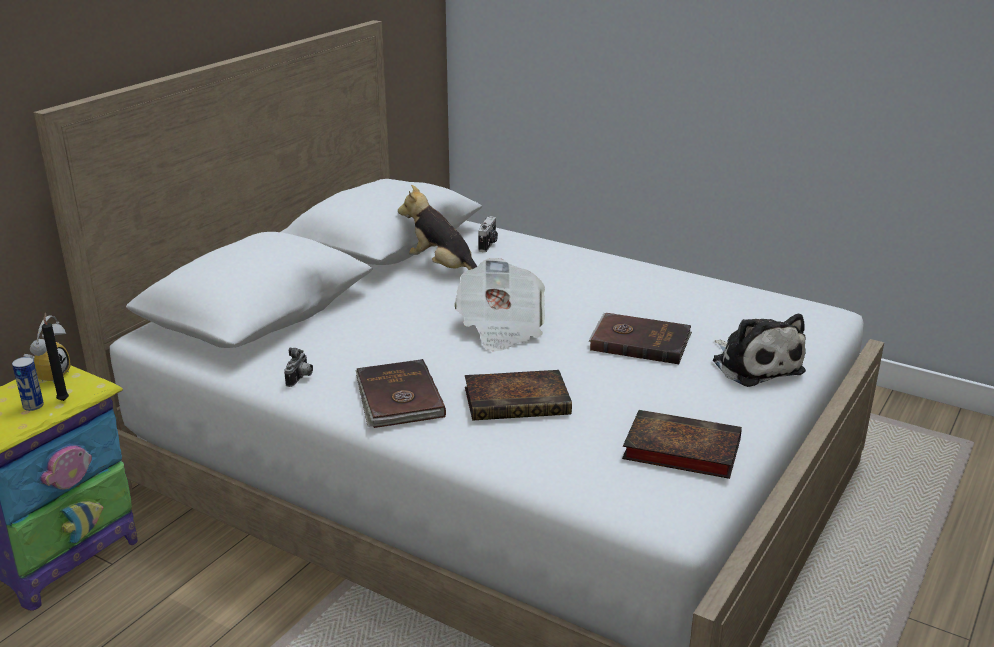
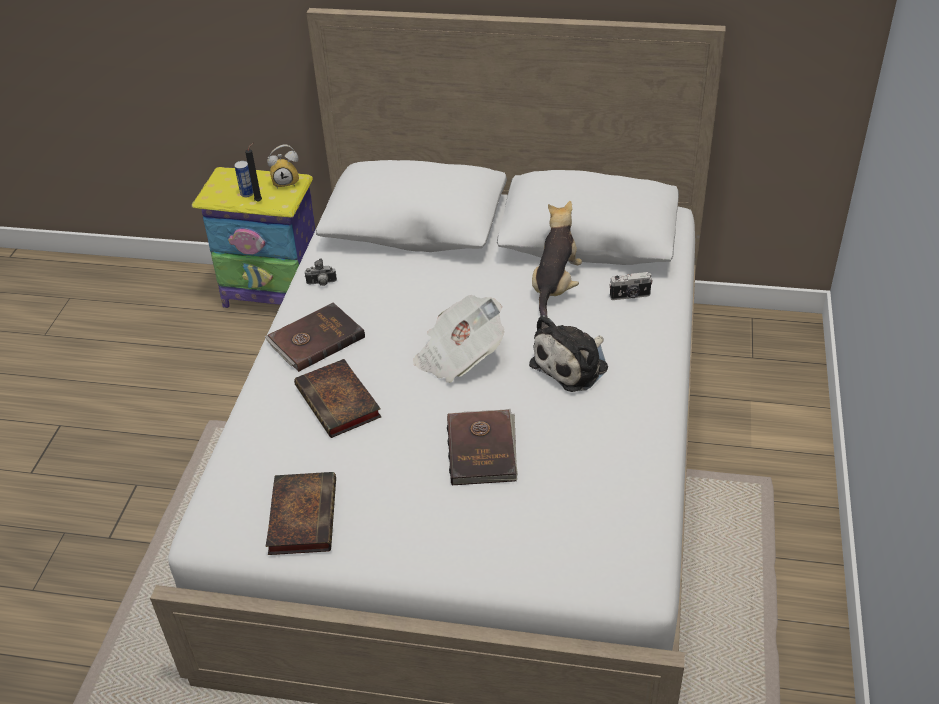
camera: 70 degrees right, 15 degrees up
(755, 365) = (479, 540): plush toy -> plush toy (573, 365)

